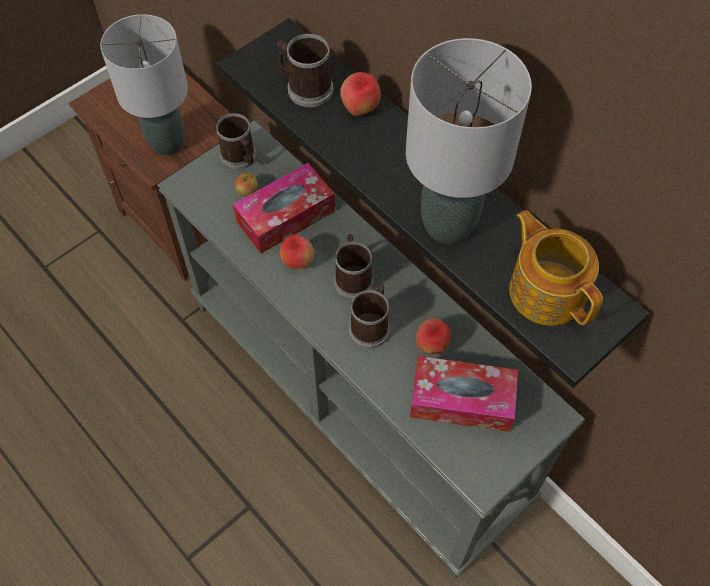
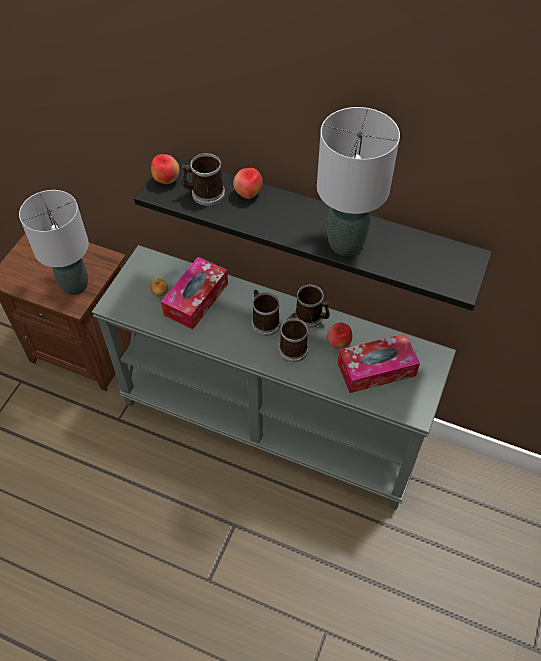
camera: 25 degrees left, 5 degrees down
(240, 158) = (143, 273): mug -> mug (312, 317)
(297, 262) = (221, 325): apple -> apple (166, 180)
(547, 290) = (427, 259): teapot -> none

